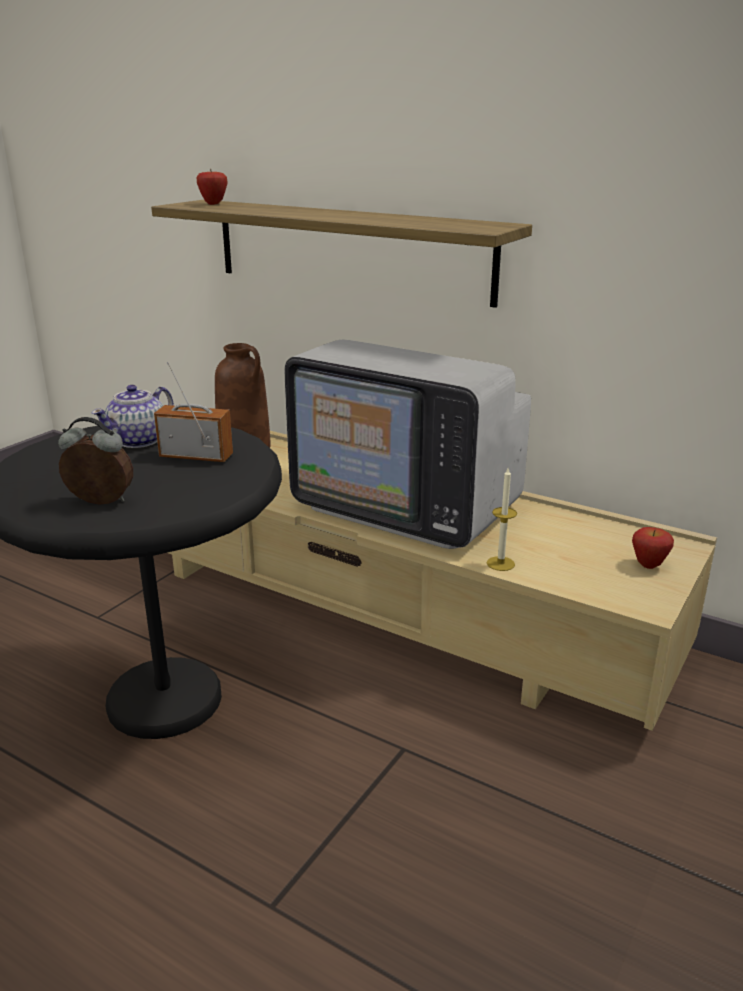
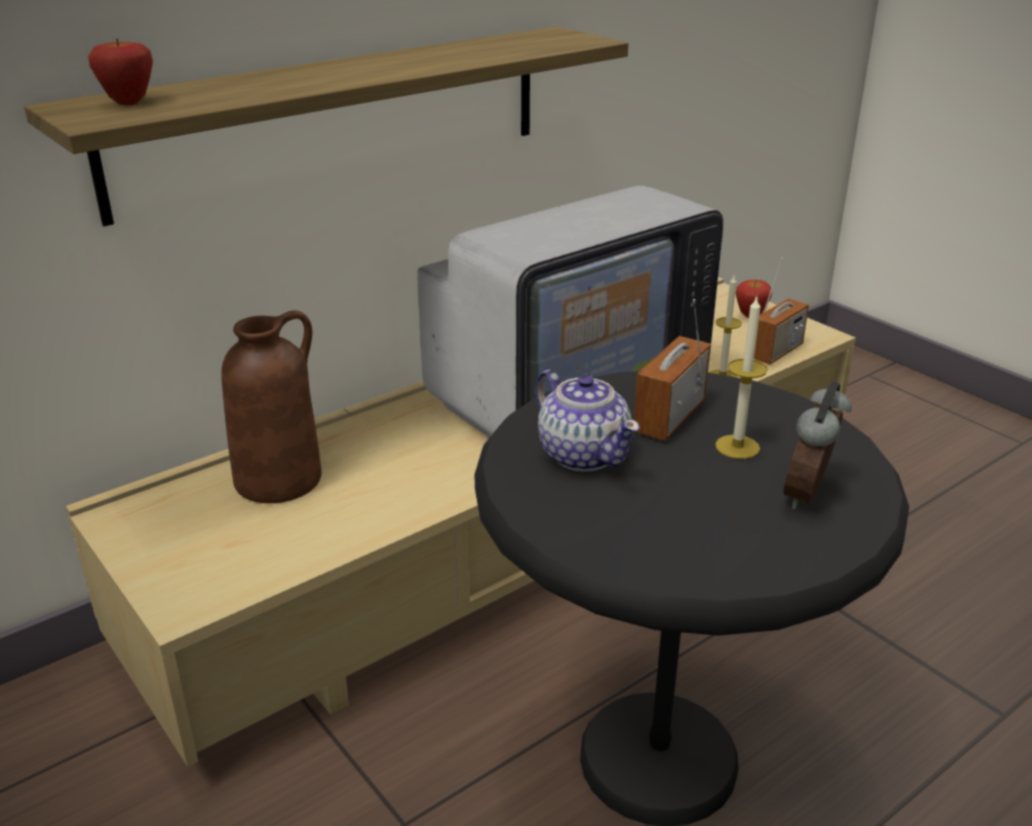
camera: 70 degrees left, 5 degrees up
(161, 478) = (737, 447): none -> candle
(580, 585) = (776, 352): none -> radio

